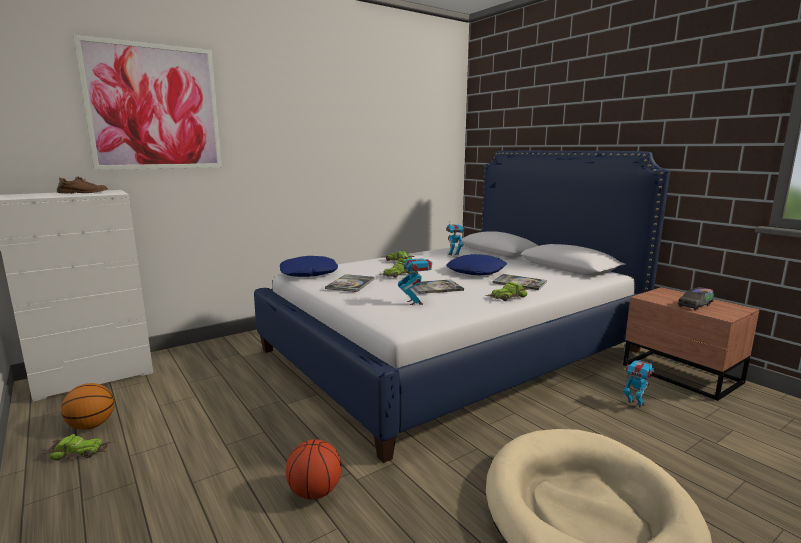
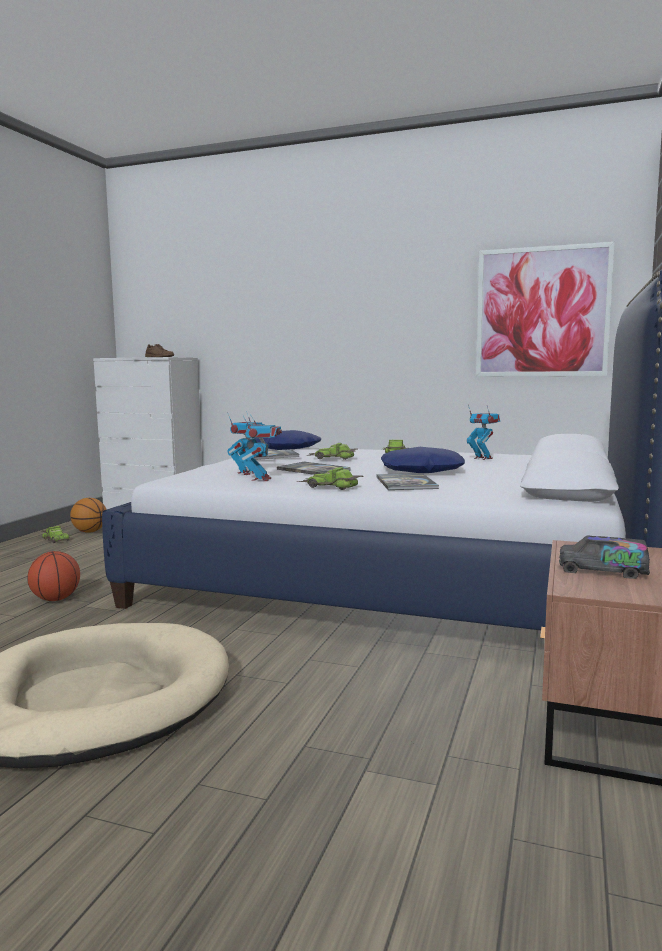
camera: 55 degrees right, 5 degrees down
(154, 107) = (227, 283): picture -> picture (542, 312)
(635, 404) = (411, 697): toy robot -> toy robot (261, 479)

